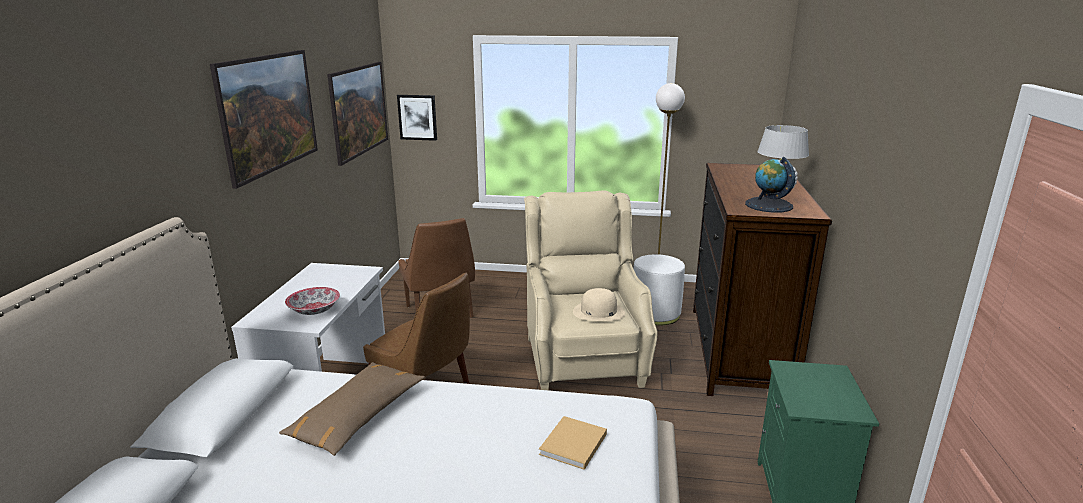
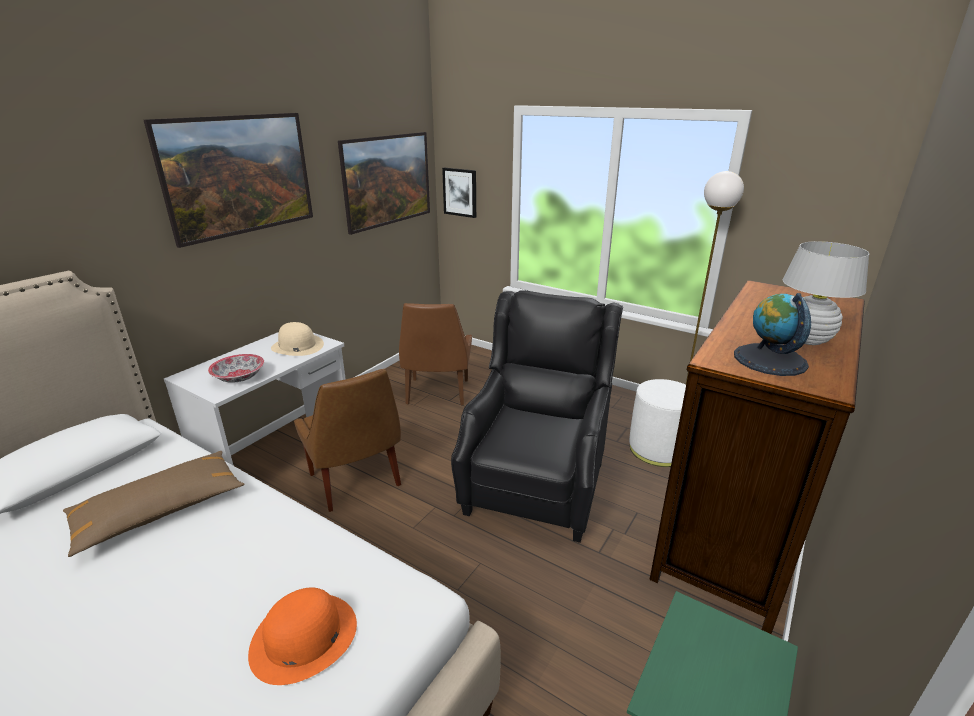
camera: 25 degrees right, 5 degrees up
(572, 445) = (303, 637): beige book -> orange hat
(582, 359) = (536, 484): beige armchair -> black armchair
(598, 312) = (536, 442): beige hat -> beige hat (297, 346)

